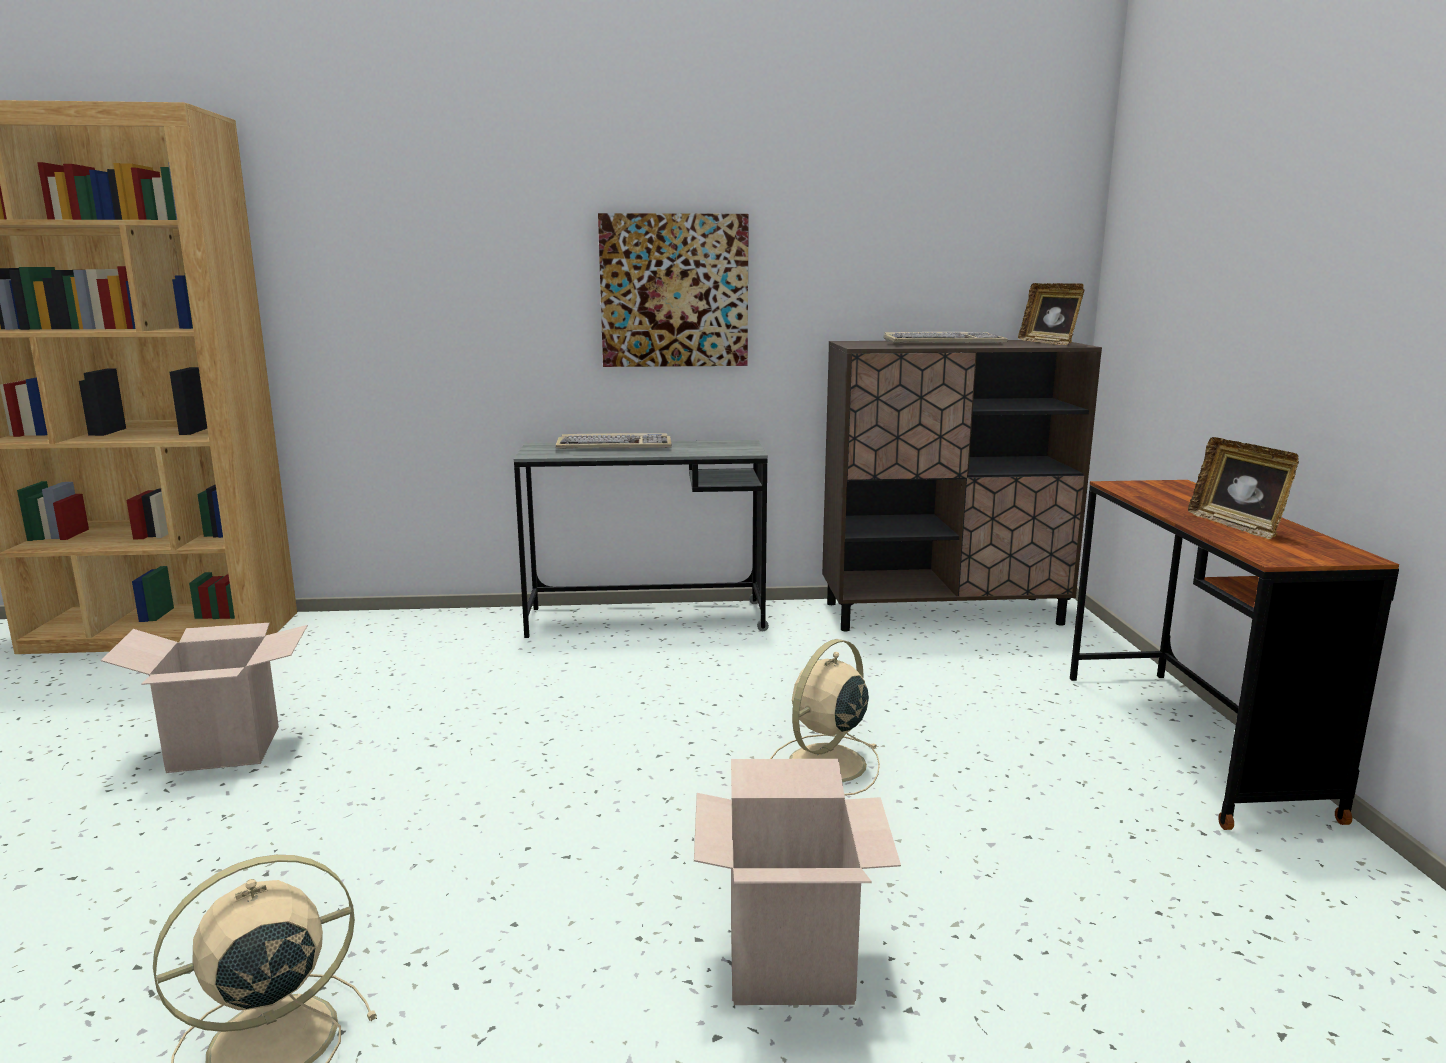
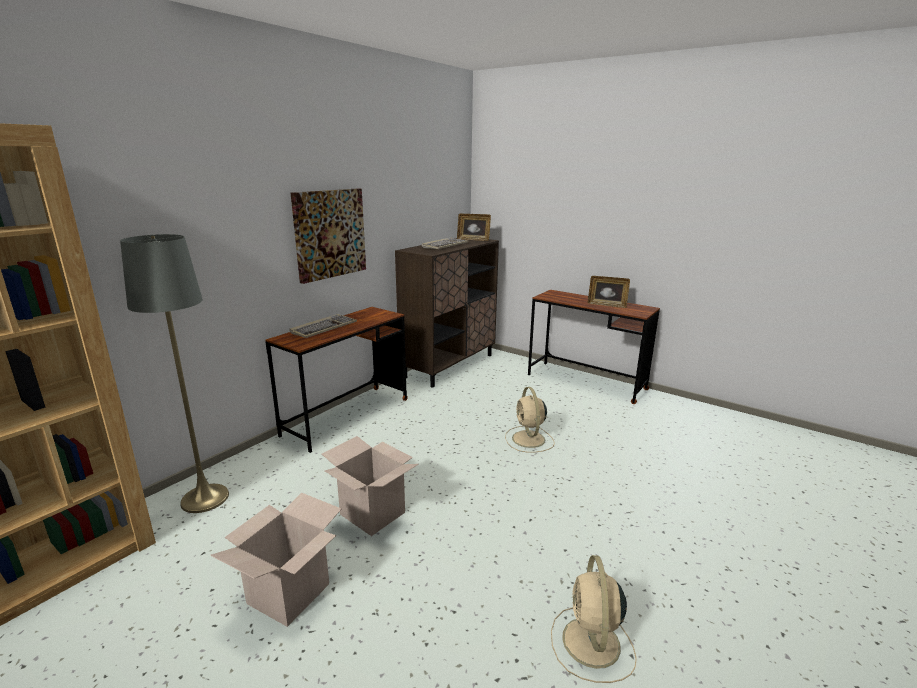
camera: 50 degrees left, 5 degrees up
(360, 633) = (205, 498): none -> grey floor lamp
(646, 619) = (347, 417): grey desk -> brown desk
(789, 960) = (635, 501): cardboard box -> cardboard box (372, 513)

